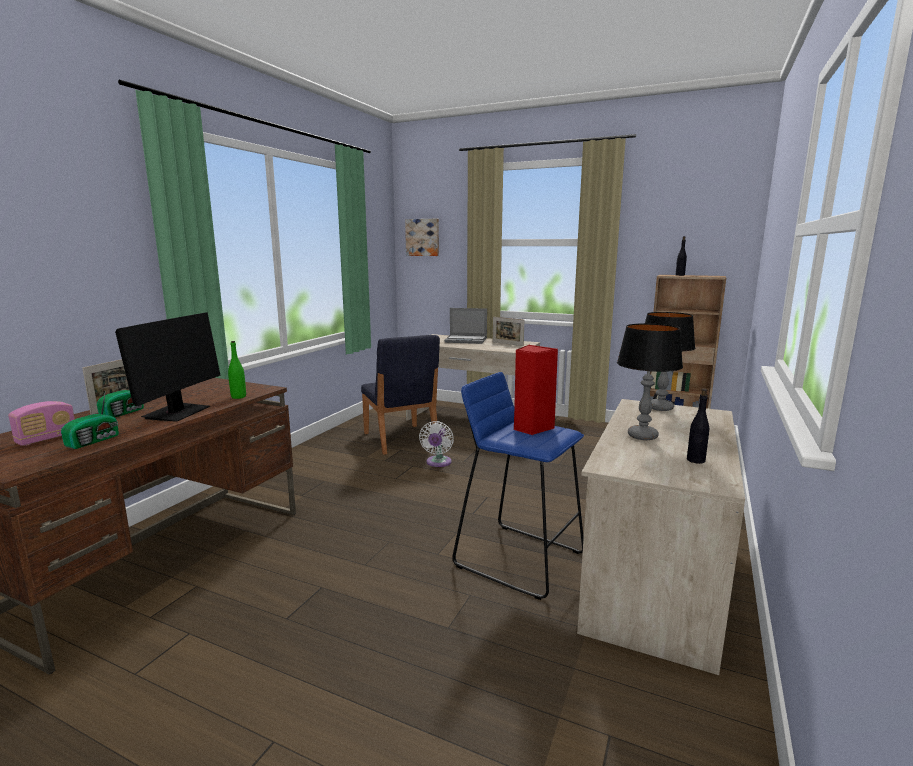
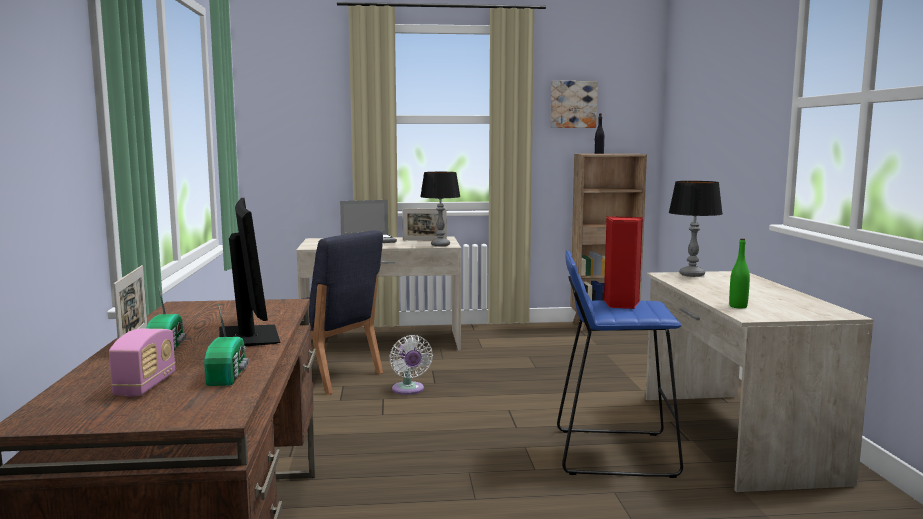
camera: 30 degrees left, 5 degrees down
(238, 397) = (278, 313): green bottle -> green bottle (738, 306)
(423, 237) = (280, 112): picture -> picture (573, 104)
(642, 436) = (726, 294): table lamp -> table lamp (440, 245)
(695, 460) = (796, 303): black bottle -> none

